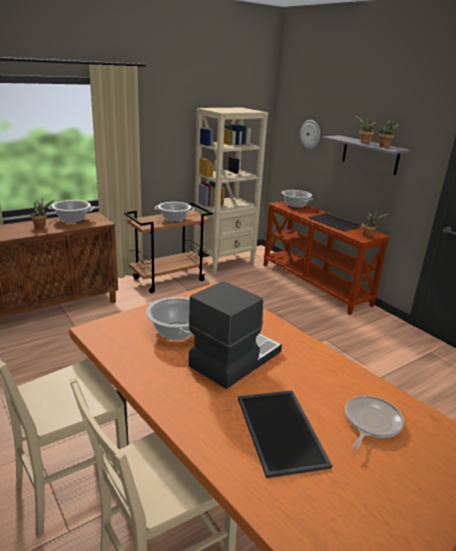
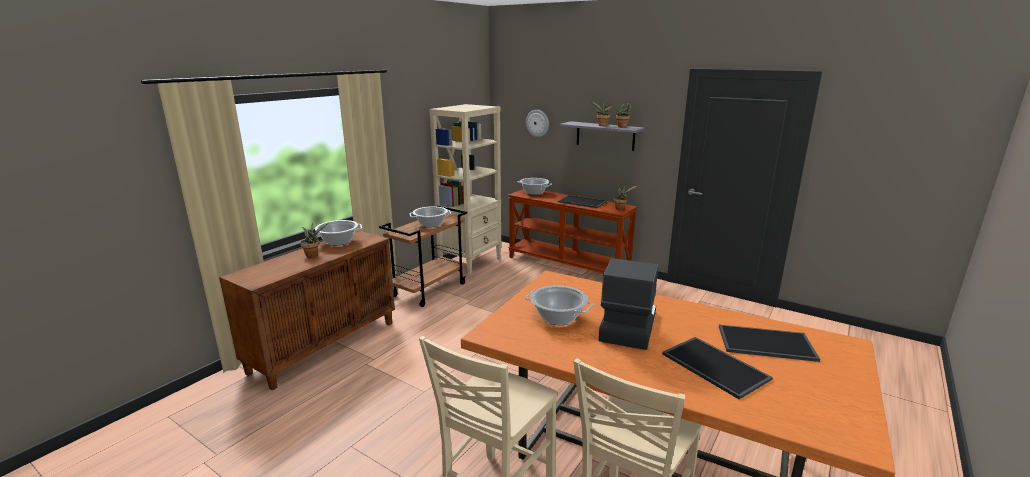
camera: 20 degrees left, 5 degrees down
(370, 423) = (765, 344): frying pan -> tray

